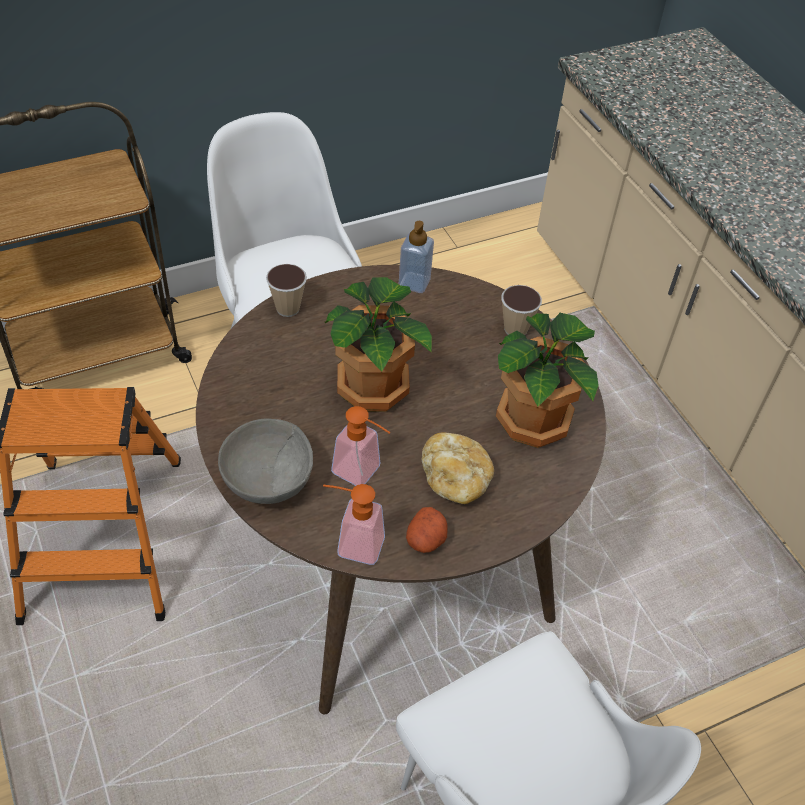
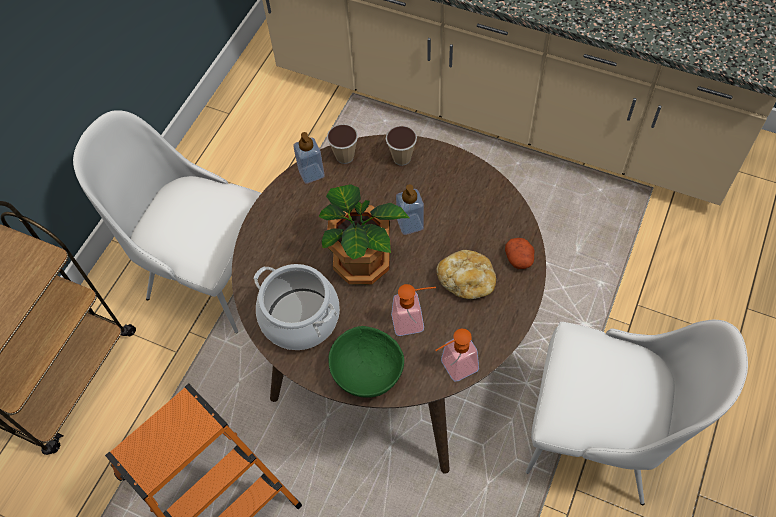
camera: 35 degrees left, 10 degrees up
(263, 390) = (300, 319): none -> cooking pot
(268, 480) = (366, 372): grey bowl -> green bowl
(288, 308) = (254, 252): cup -> cup (345, 156)
(426, 540) = (489, 330): potato -> potato (519, 259)
(458, 389) = (410, 224): none -> soap dispenser
(536, 421) = (471, 208): potted plant -> none

